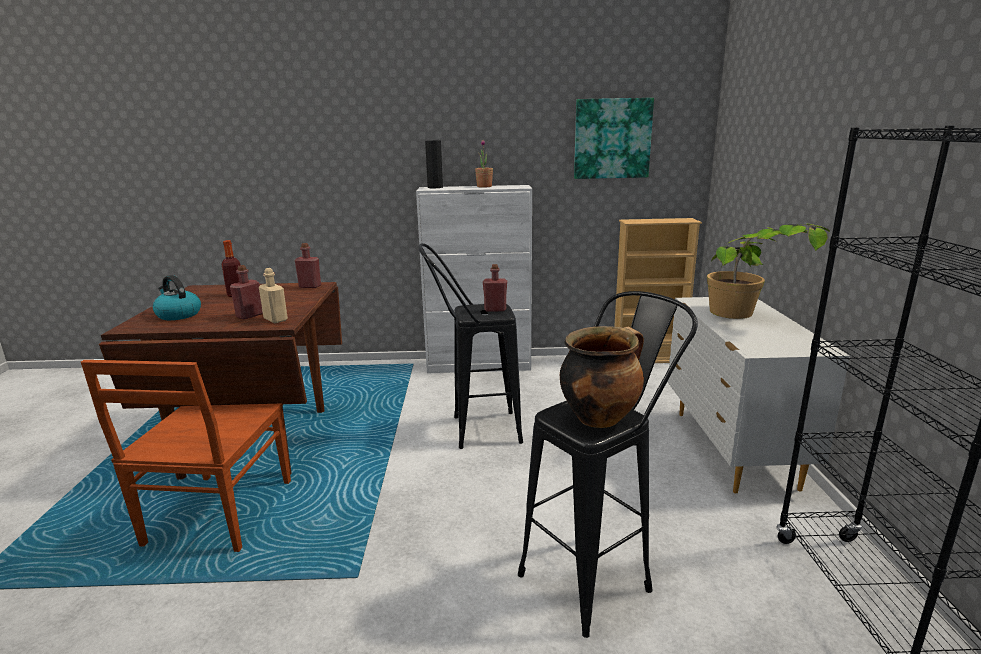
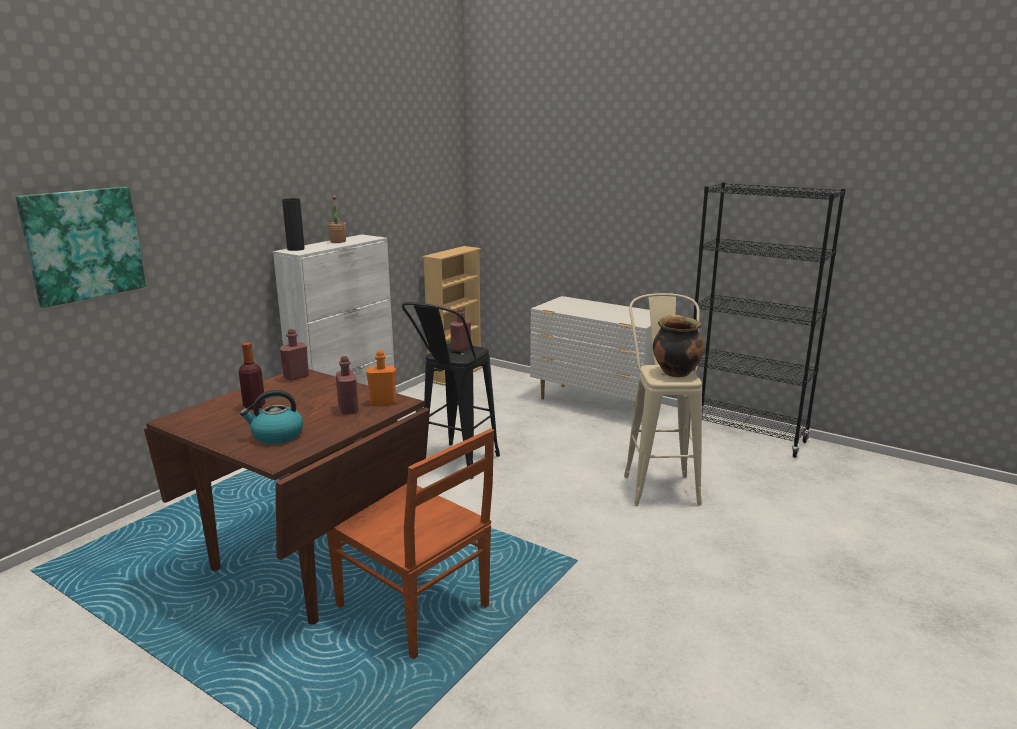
camera: 55 degrees left, 0 degrees up
(275, 319) = (383, 402): beige bottle -> orange bottle
(598, 574) = (658, 484): black stool -> beige stool
(612, 139) = (410, 184): picture -> picture (83, 244)
(748, 318) = (595, 309): potted plant -> none

